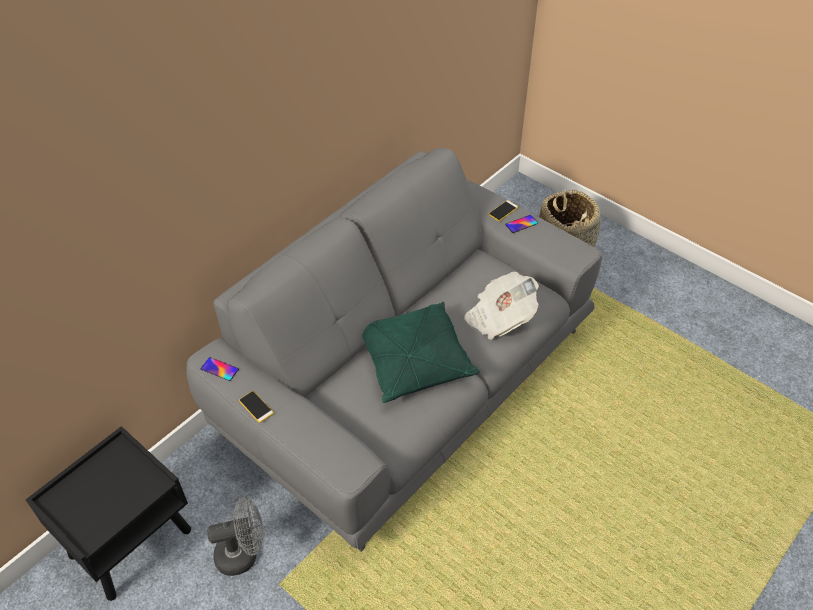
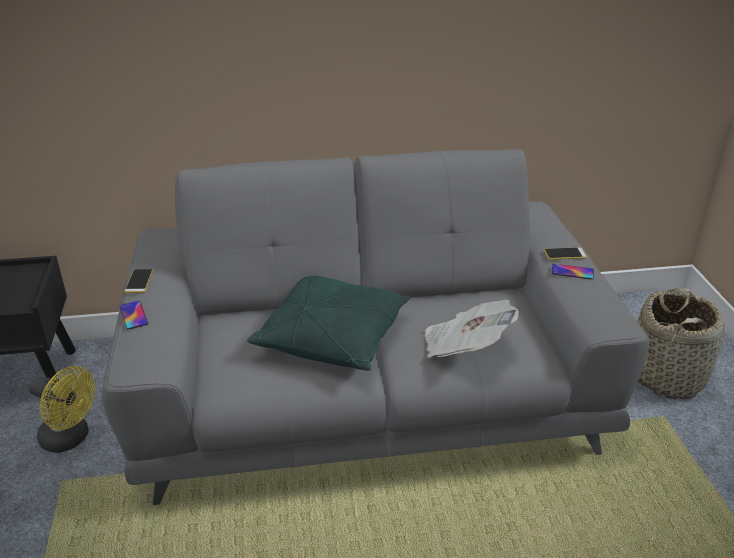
camera: 40 degrees right, 15 degrees down
(219, 369) = (153, 244): phone -> phone (133, 315)
(243, 554) = (71, 438): grey fan -> yellow fan

